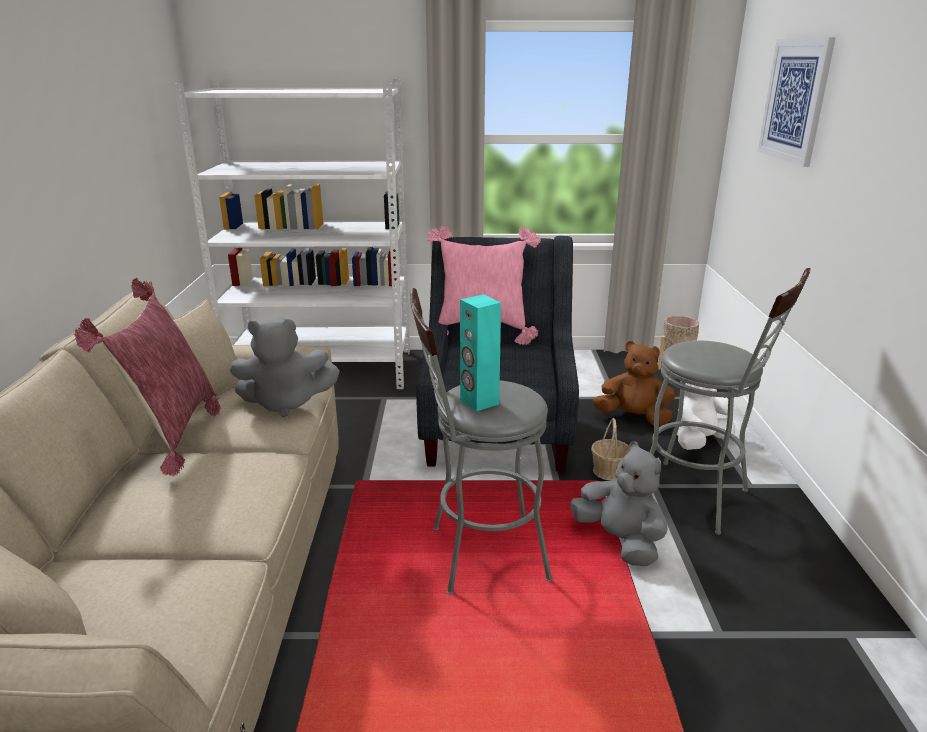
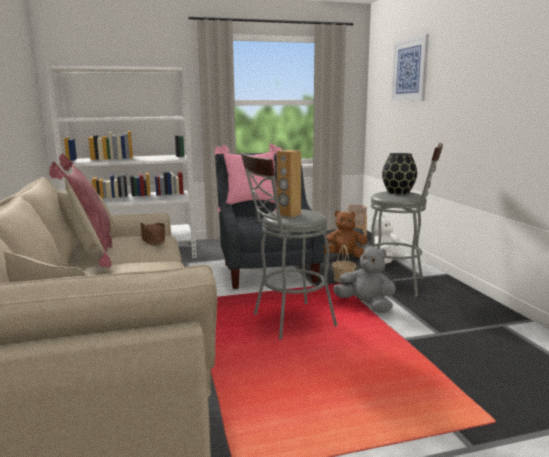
camera: 15 degrees left, 10 degrees down
(286, 403) = (153, 240): grey plush toy -> brown hat
(479, 402) = (288, 214): turquoise speaker -> brown speaker
(713, 350) = (398, 192): none -> black vase

